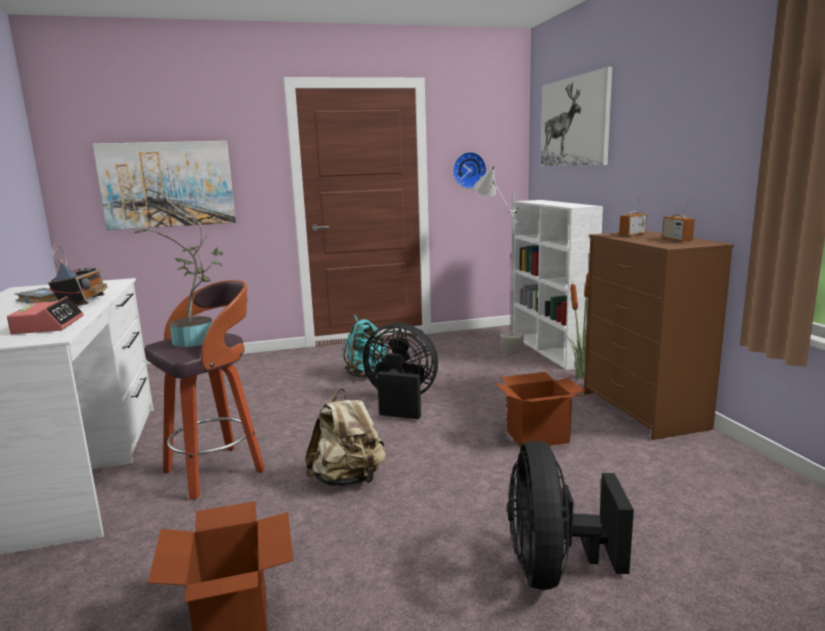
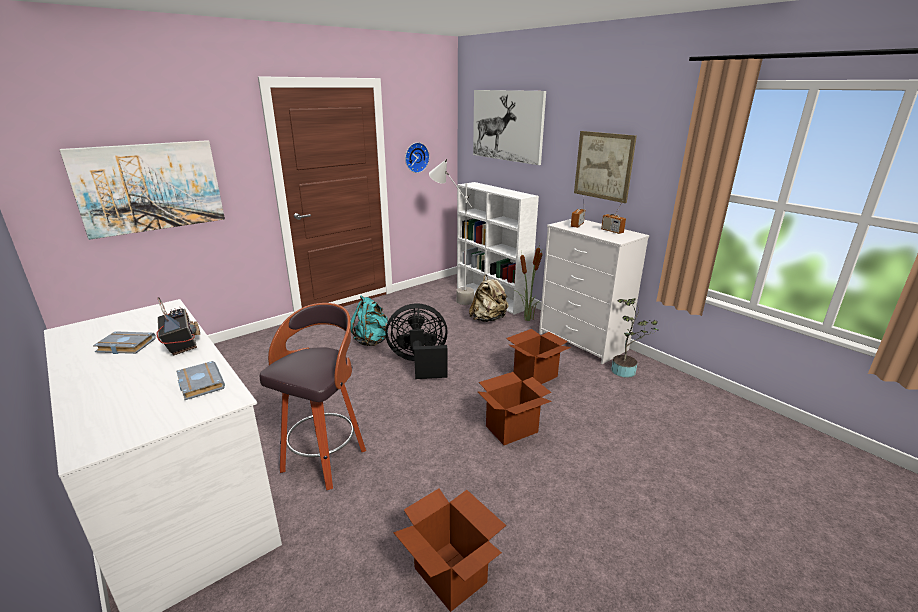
camera: 25 degrees left, 10 degrees up
(48, 325) = (199, 383): alarm clock -> grey book
(197, 341) = (313, 363): potted plant -> potted plant (626, 371)
(348, 480) = (436, 441): beige backpack -> beige backpack (488, 319)
(453, 487) = (512, 429): none -> cardboard box
(554, 569) = (610, 473): black fan -> none
(644, 410) = (583, 341): brown dresser -> white dresser
(675, 152) = (603, 166): none -> picture

